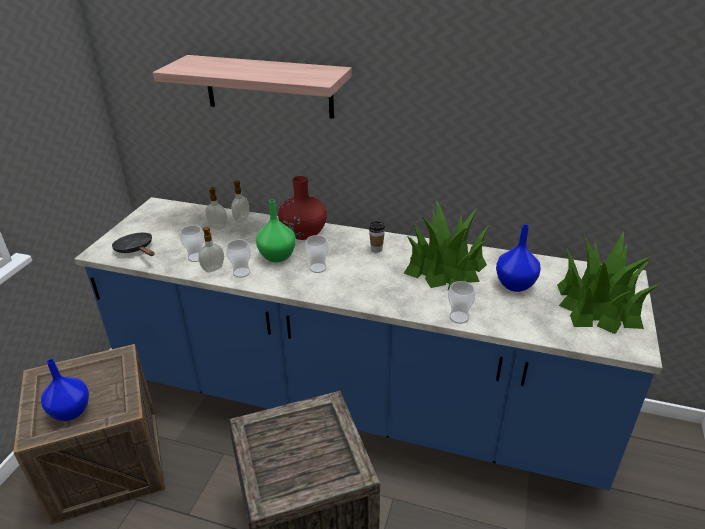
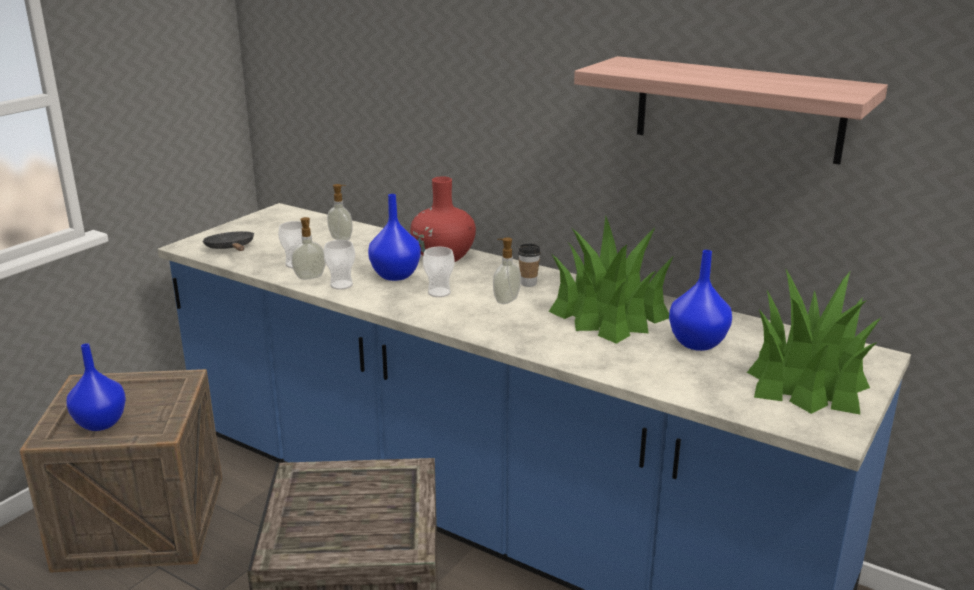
camera: 15 degrees right, 10 degrees down
(241, 219) = (373, 235): soap dispenser -> soap dispenser (505, 300)
(268, 86) = (422, 61): shelf -> shelf (737, 109)
(276, 257) = (394, 275): green vase -> blue vase
(459, 317) = (594, 365): cup -> none

